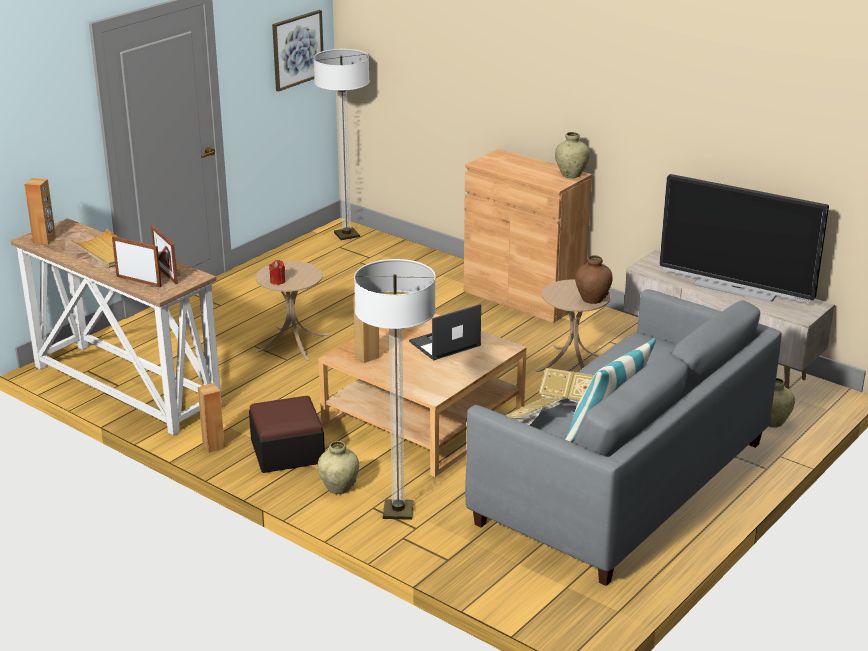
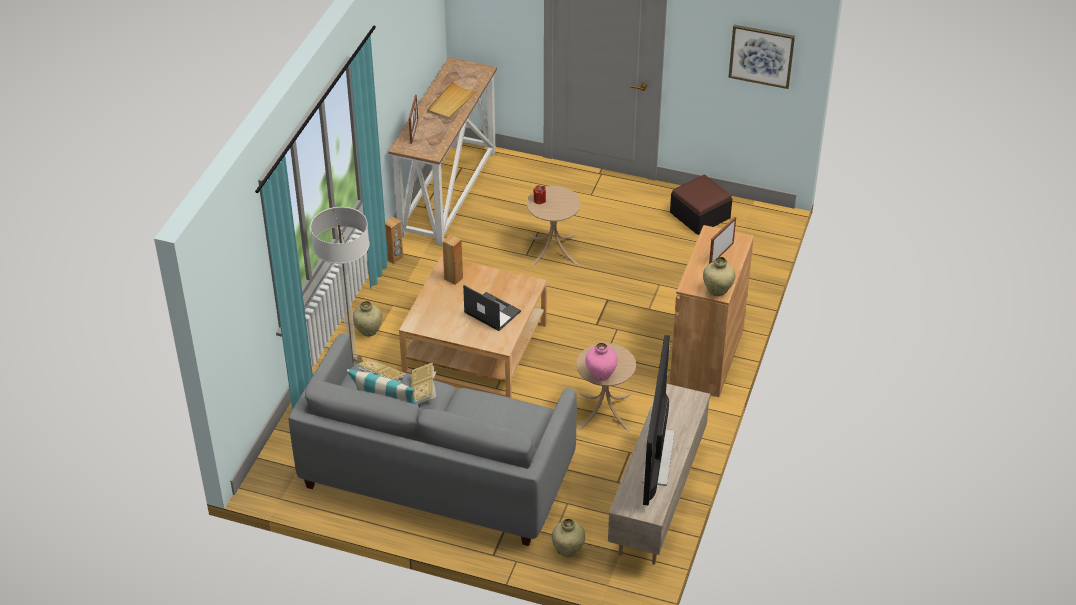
camera: 70 degrees right, 15 degrees up
(45, 240) = (455, 70): brown speaker -> none
(166, 274) = (431, 139): picture frame -> picture frame (721, 254)
(287, 451) = (402, 294): ottoman -> ottoman (700, 215)
(346, 235) = (759, 222): floor lamp -> none
(592, 299) = (601, 374): brown vase -> pink vase

